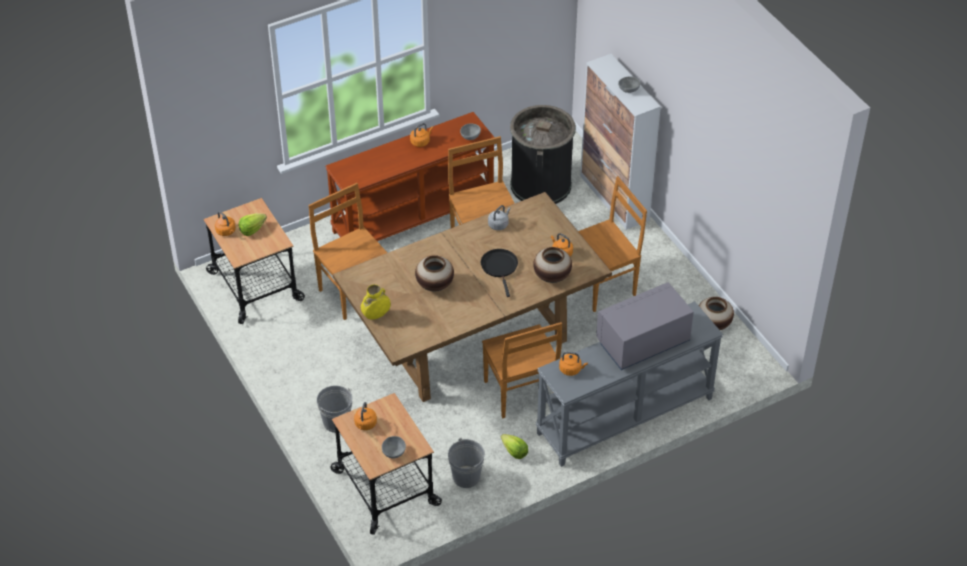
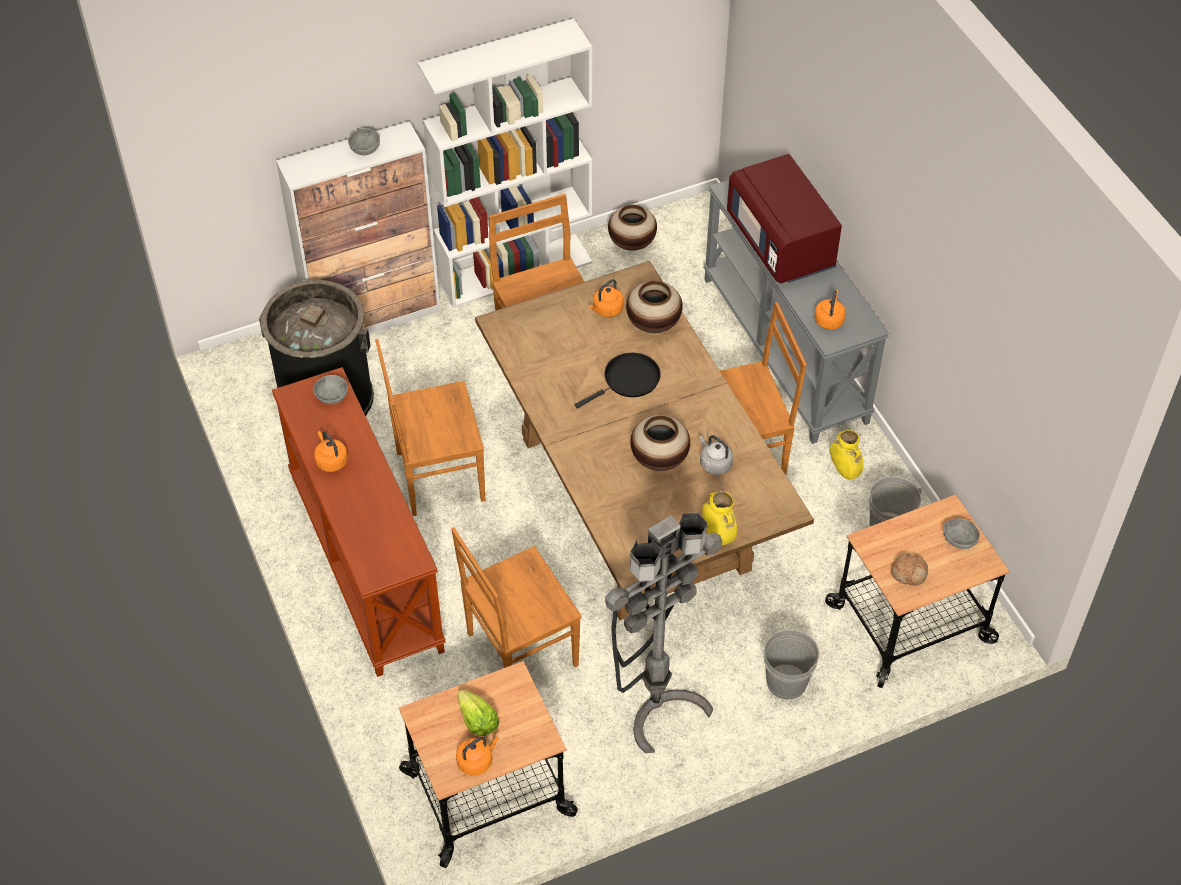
camera: 85 degrees left, 5 degrees up
(315, 359) = (658, 707): none -> grey floor lamp
(365, 425) = (909, 572): orange kettle -> bread
(499, 224) = (538, 375): grey kettle -> grey kettle (714, 464)
(500, 267) = (628, 380): black frying pan -> black frying pan turned 150 degrees clockwise
(514, 452) = (844, 471): lettuce -> yellow vase
(643, 342) = (781, 243): grey microwave -> red microwave
(672, 264) = (515, 270): none -> white bookcase

